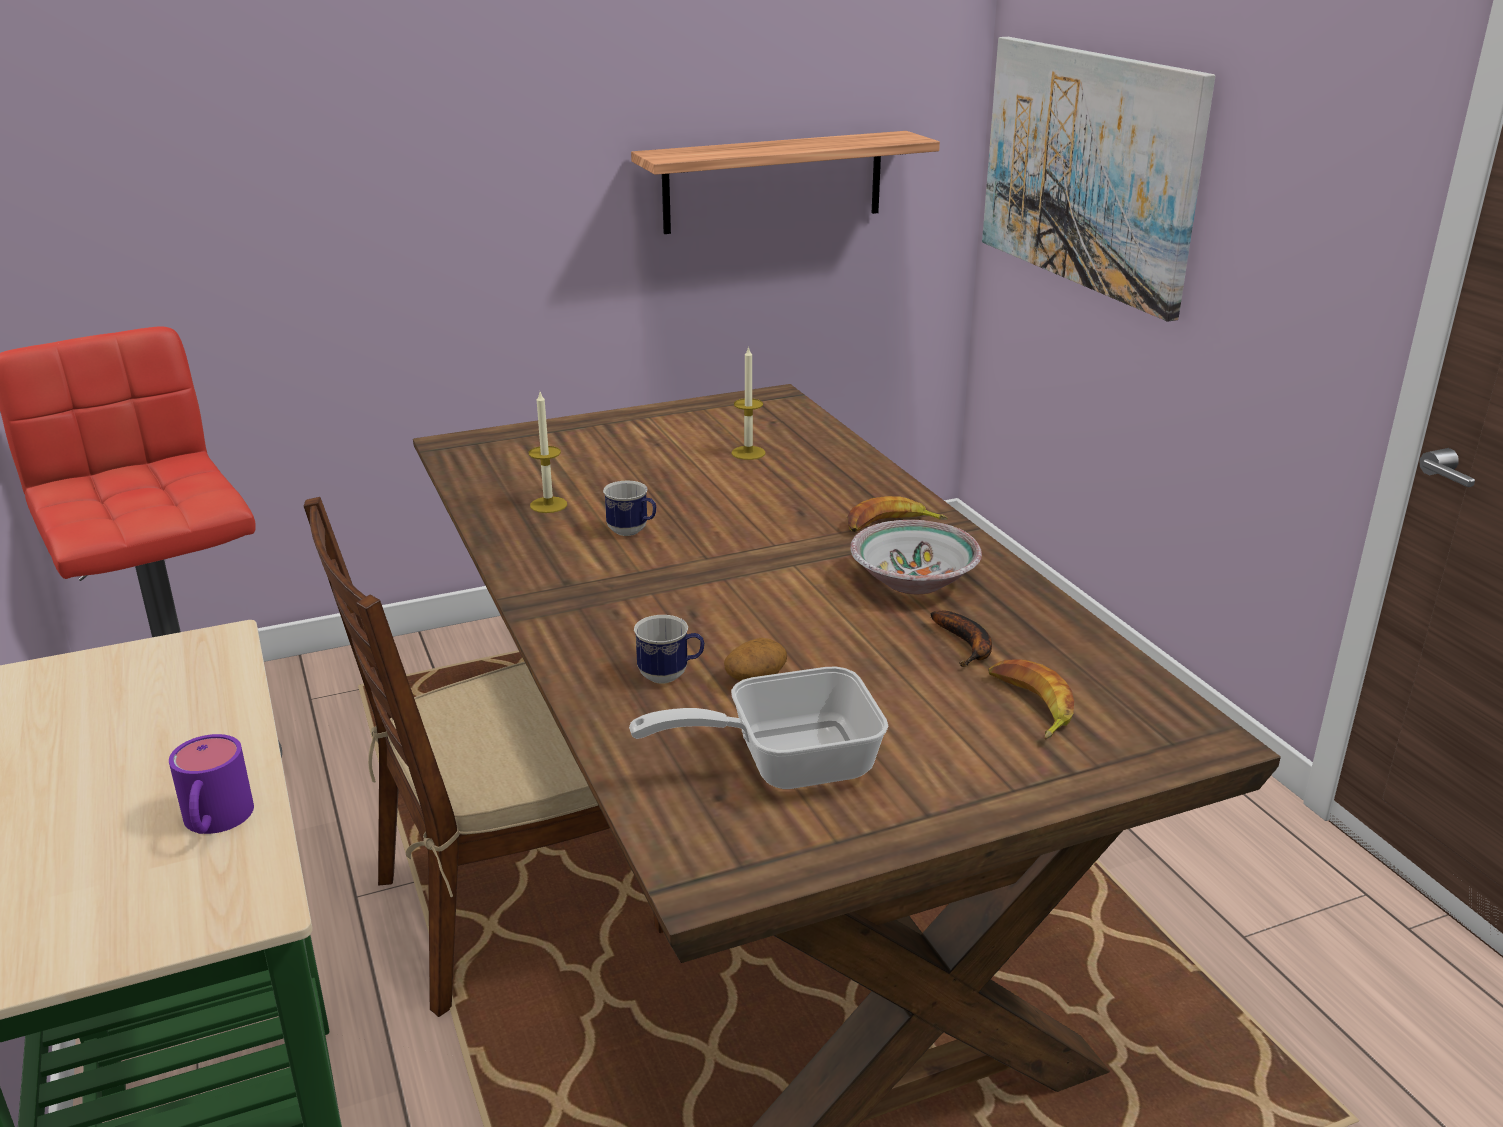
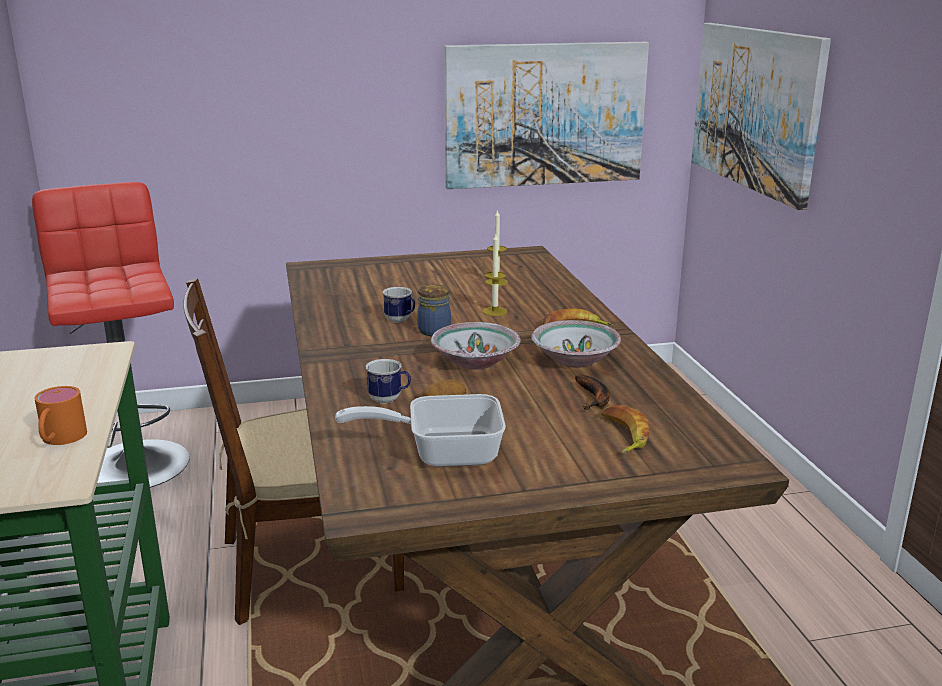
camera: 10 degrees right, 5 degrees down
(214, 823) = (60, 440): purple mug -> orange mug
(548, 505) = (354, 302): candle -> candle (495, 311)
(691, 546) = (435, 330): none -> jar
(772, 597) = (475, 362): none -> bowl
(773, 182) = (545, 114): shelf -> picture

